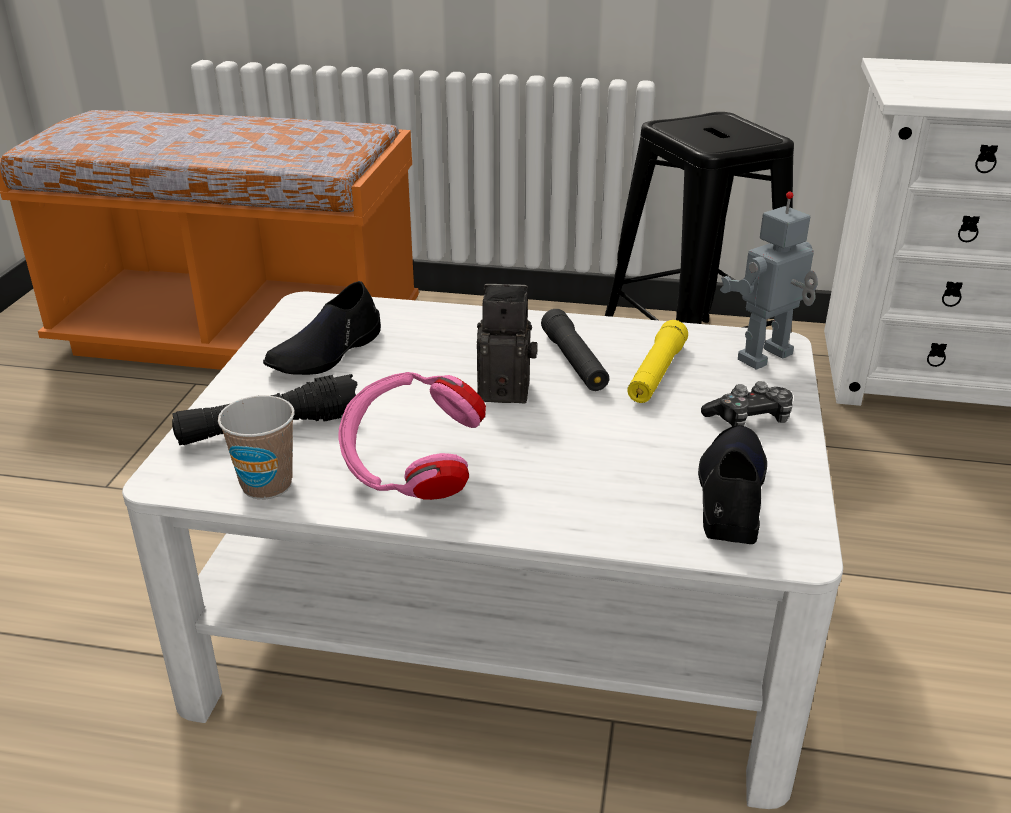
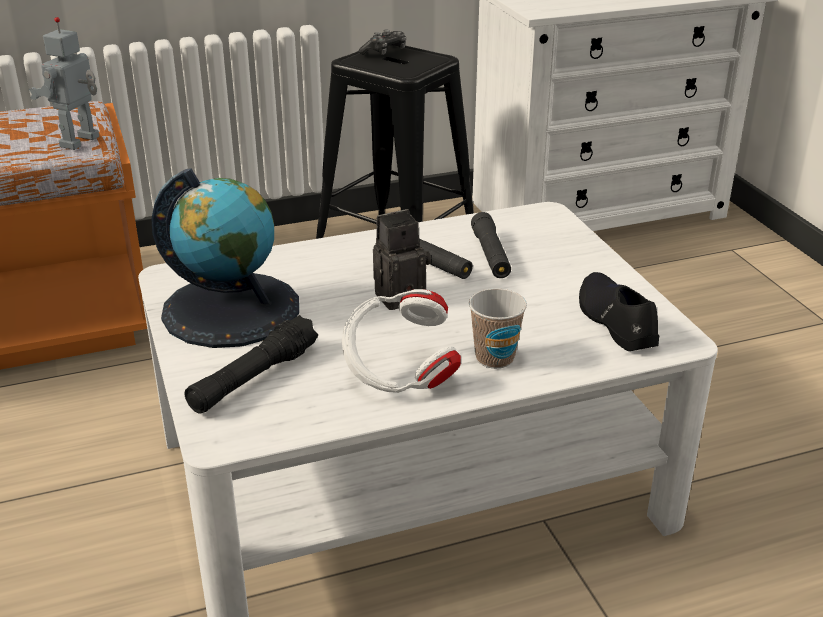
camera: 30 degrees left, 0 degrees up
(267, 485) = (302, 419): cup -> cup (494, 358)
(326, 353) = (231, 309): black shoe -> globe
(411, 474) = (399, 375): pink headphones -> white headphones
(656, 373) = (490, 255): yellow flashlight -> black flashlight
(749, 419) = (579, 269): game controller -> game controller (384, 52)
(767, 358) = (550, 224): toy robot -> toy robot (81, 142)

